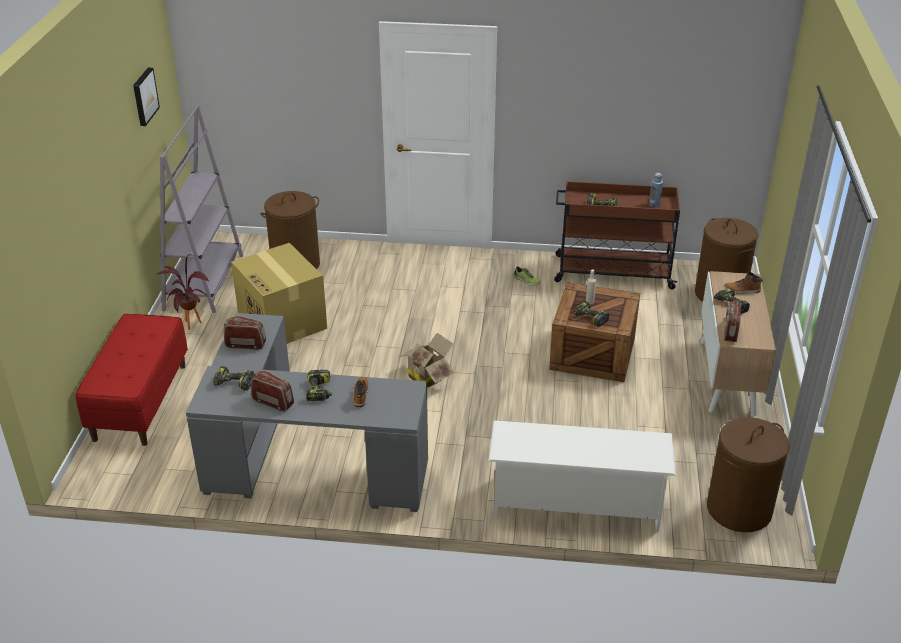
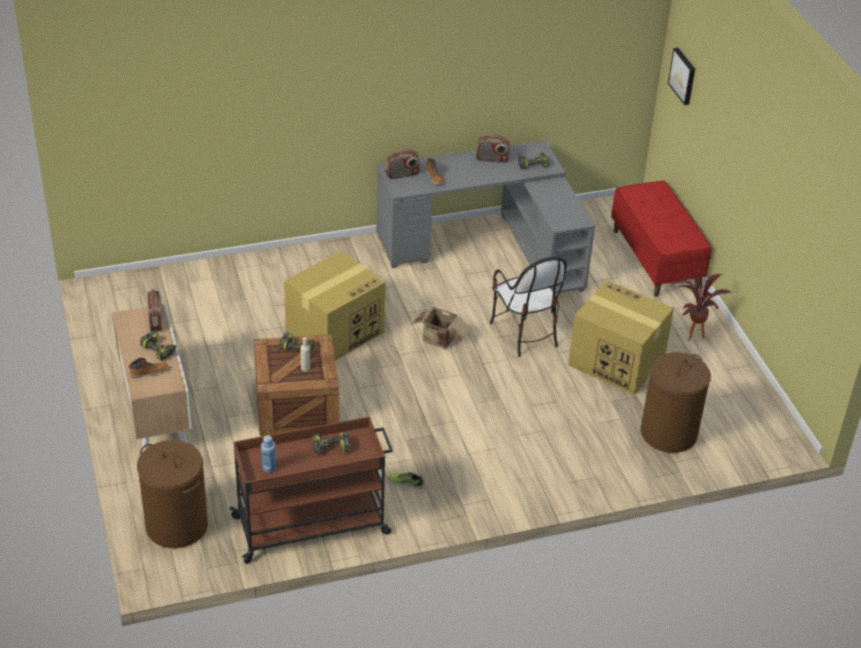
camera: 155 degrees right, 5 degrees up
(144, 96) = (814, 209): picture -> picture (683, 76)
(204, 282) = (735, 384): grey bookcase -> none
(245, 345) = (558, 201): radio -> radio (402, 174)
(319, 391) = (466, 173): power drill -> none
(341, 363) = (524, 333): none -> chair
(525, 410) = (335, 331): none -> cardboard box
(576, 505) = (262, 268): white shoe rack -> none
(739, 510) = (134, 294): brown laundry basket -> none

